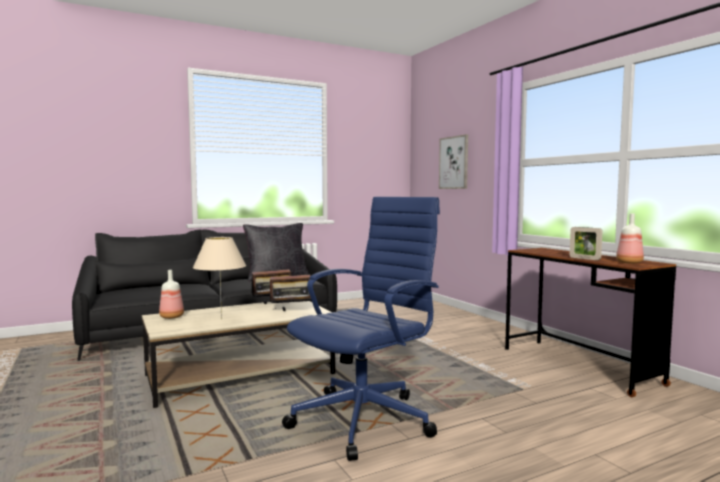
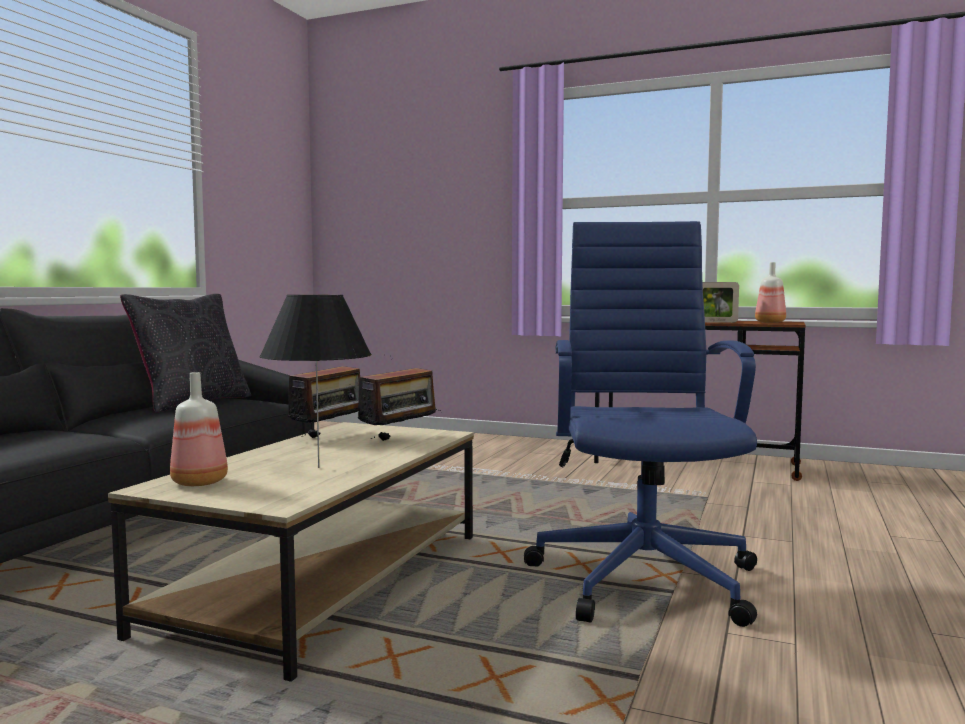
camera: 40 degrees left, 0 degrees up
(221, 319) = (319, 467): beige table lamp -> black table lamp
(454, 162) = (416, 202): picture -> none

